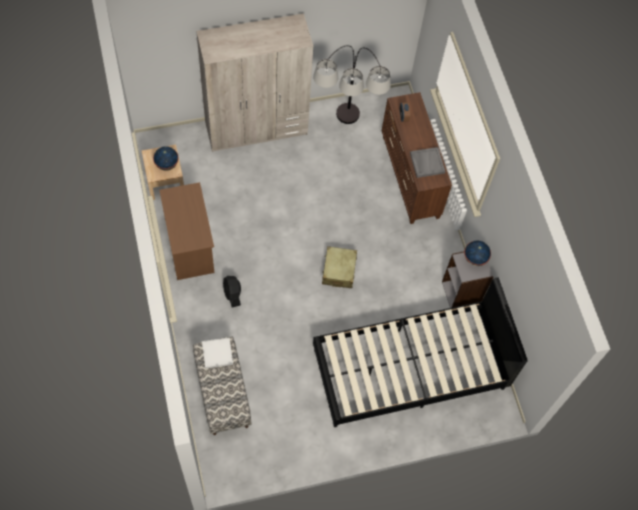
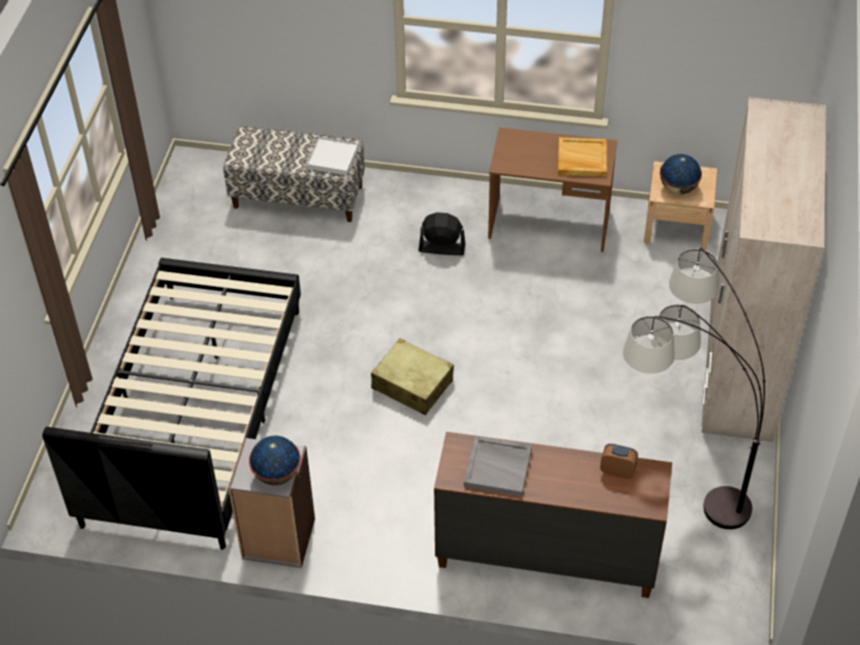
camera: 120 degrees right, 15 degrees down
(183, 202) = (581, 159): none -> beige tray

